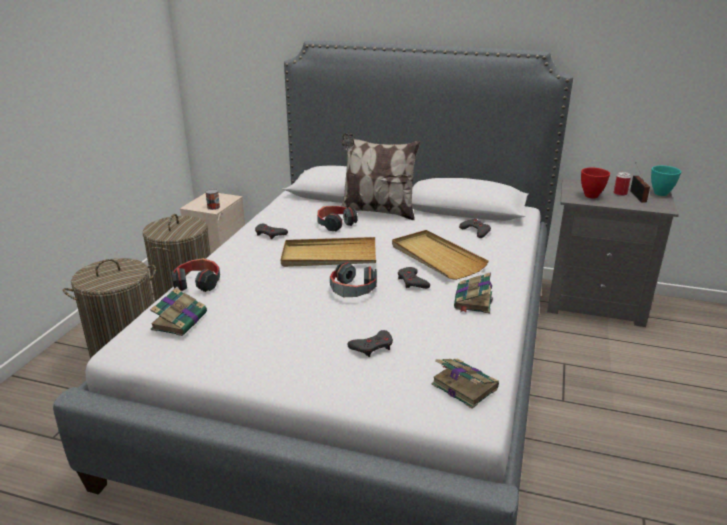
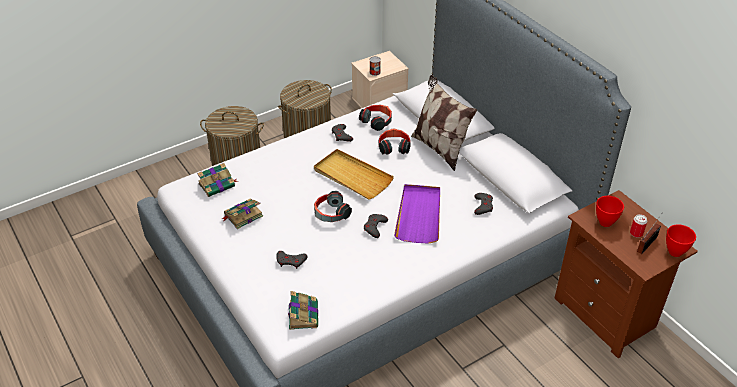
camera: 40 degrees right, 15 degrees up
(198, 283) = (256, 159): headphones -> headphones (377, 121)
(436, 257) = (419, 215): beige tray -> purple tray
(473, 301) = (390, 264): book -> book (242, 216)
(595, 303) = (608, 314): grey nightstand -> brown nightstand
(661, 194) = (675, 253): turquoise bowl -> red bowl

